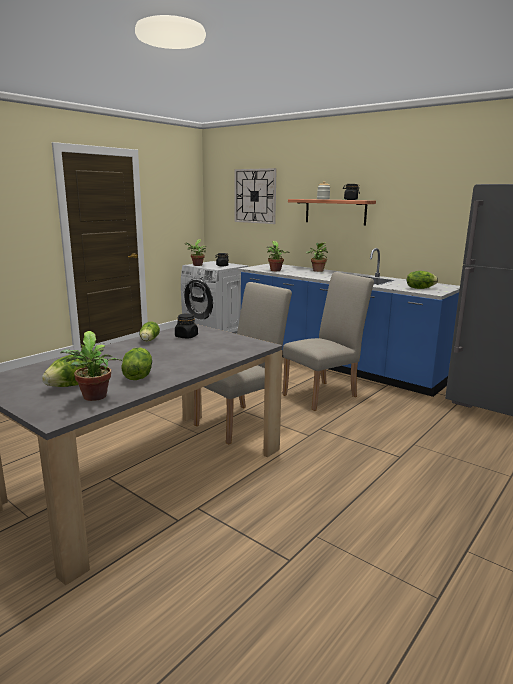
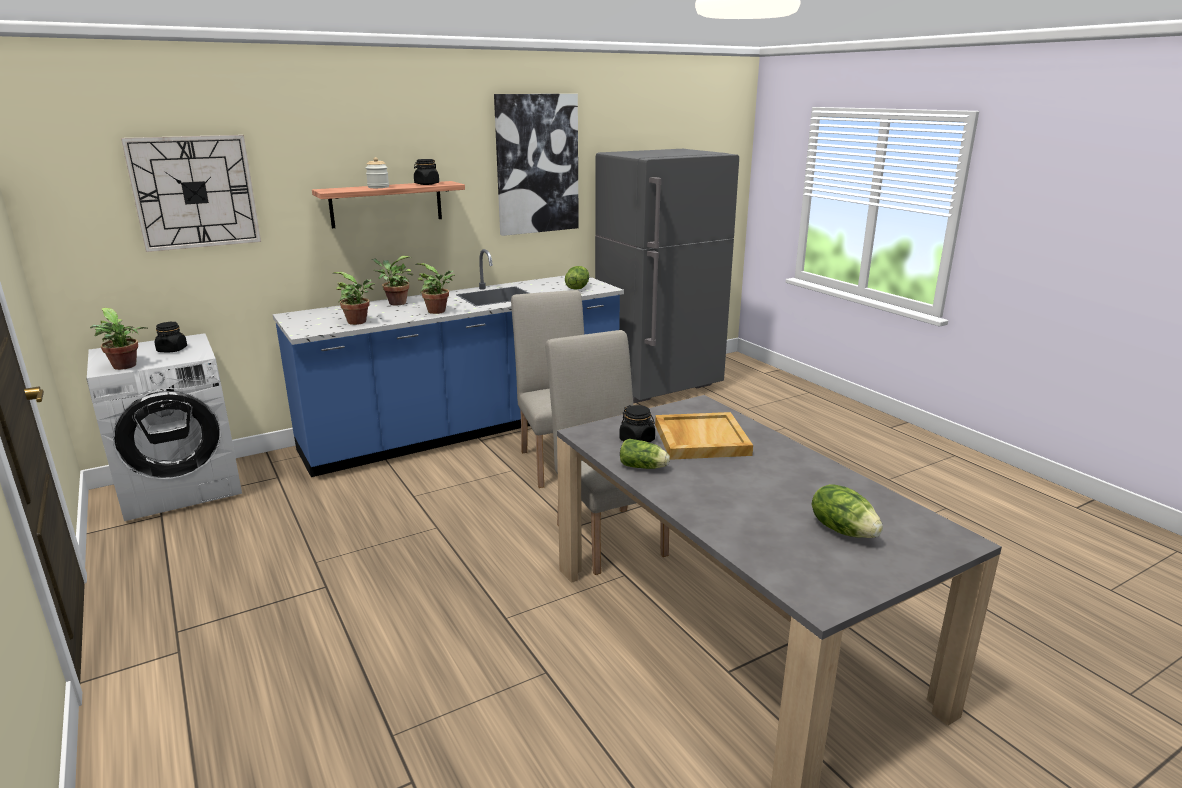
camera: 70 degrees left, 5 degrees up
(94, 398) = (889, 515): potted plant -> potted plant (439, 311)
(137, 376) = (811, 485): lettuce -> none
(198, 348) = (700, 439): none -> beige tray
(442, 193) = (537, 164): none -> picture

